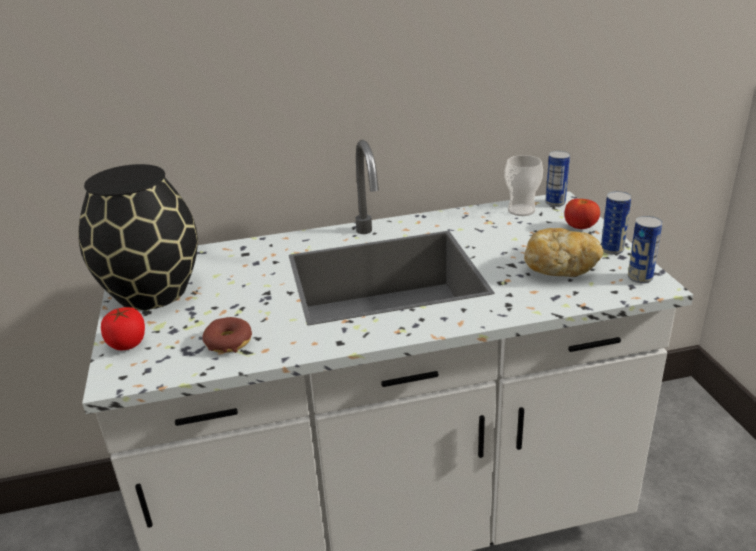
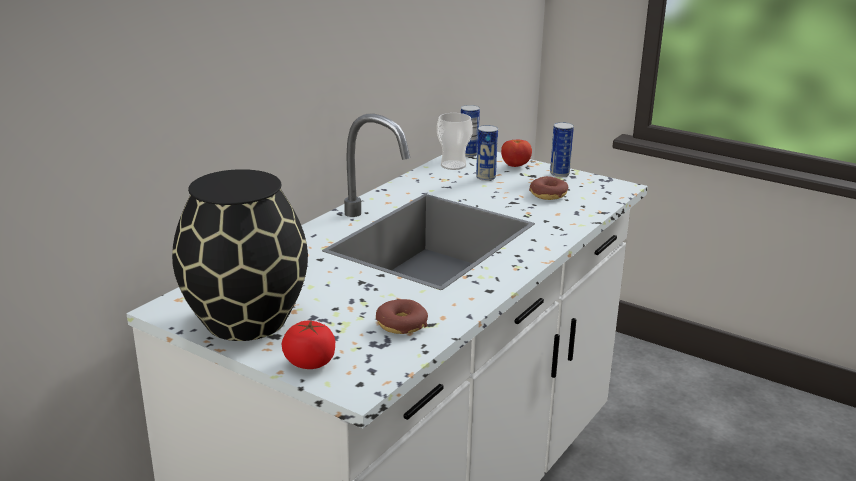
camera: 45 degrees left, 5 degrees down
(560, 268) = (548, 194): bread -> donut
(640, 278) = (604, 185): can -> can (485, 177)

